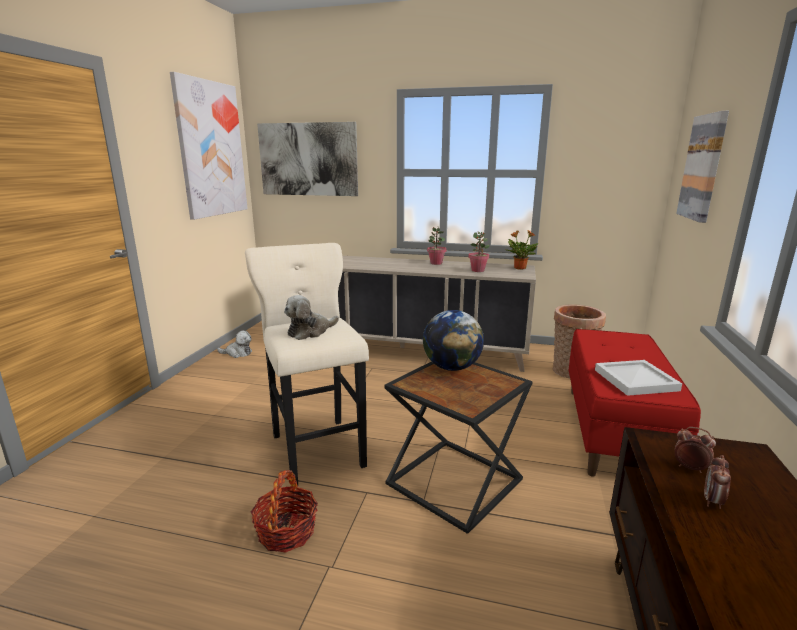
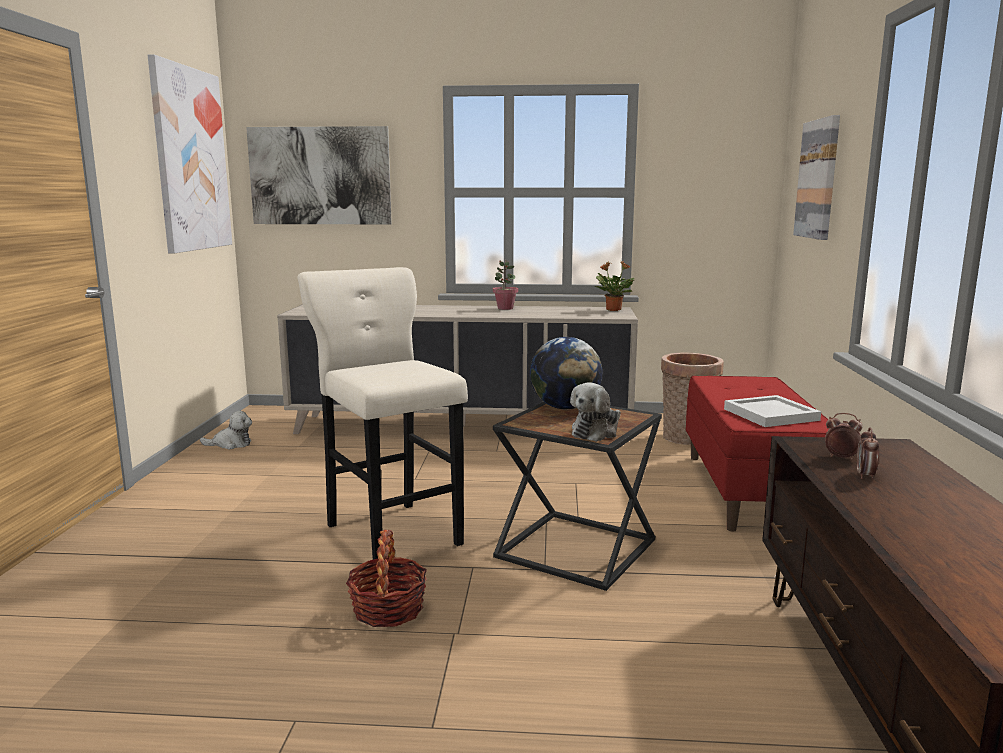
camera: 10 degrees left, 5 degrees down
(310, 332) = (391, 371): plush toy -> plush toy (596, 431)
(478, 270) = (562, 313): potted plant -> none

